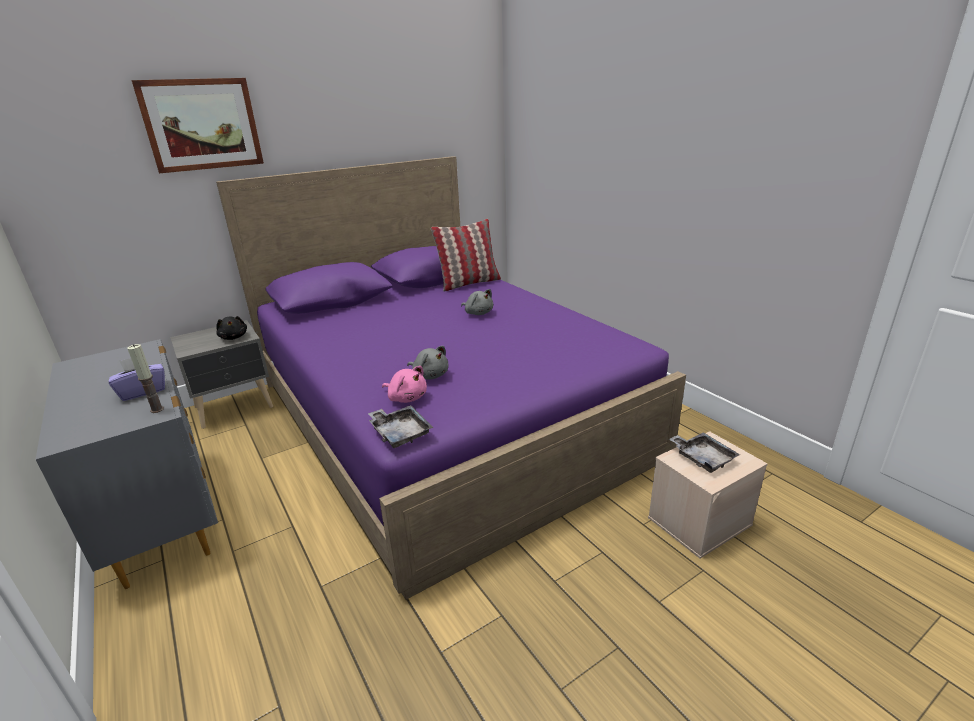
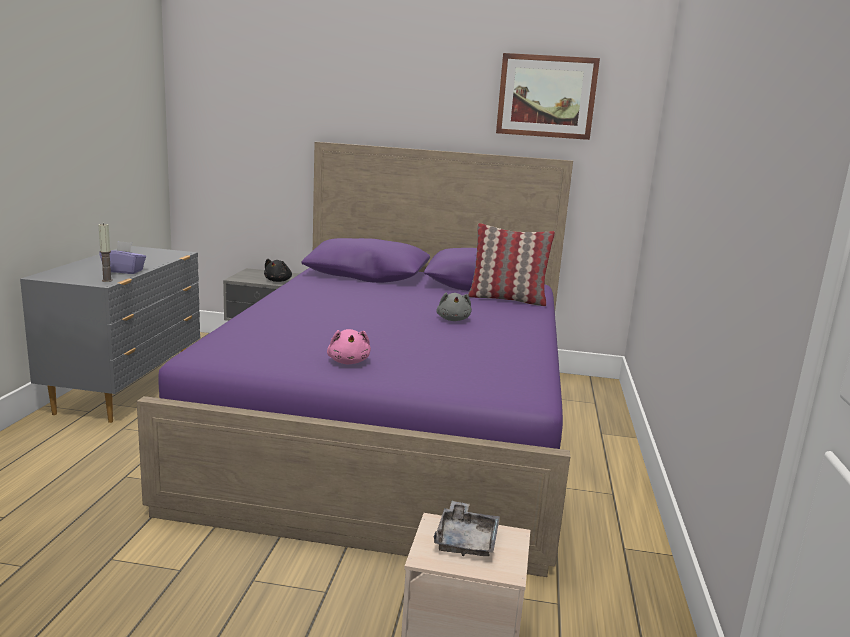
camera: 40 degrees right, 10 degrees down
(202, 125) = (318, 91): picture -> picture (546, 96)
(400, 433) = (201, 356): grey tray -> none
(406, 398) = (256, 342): pink plush toy -> pink plush toy (348, 361)
(429, 375) = (304, 338): grey plush toy -> none

